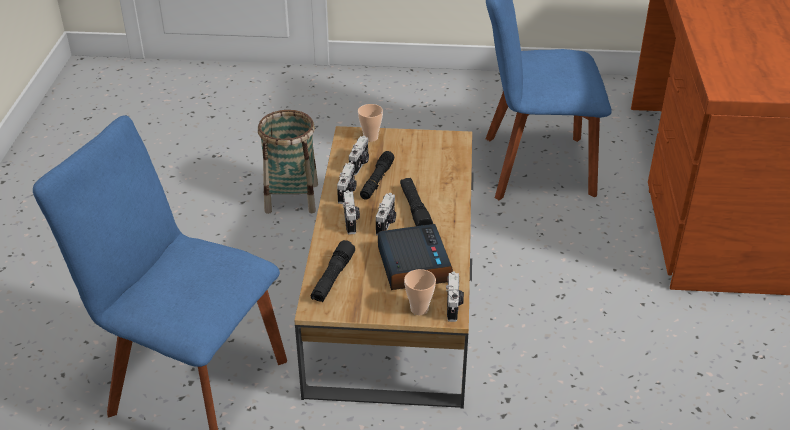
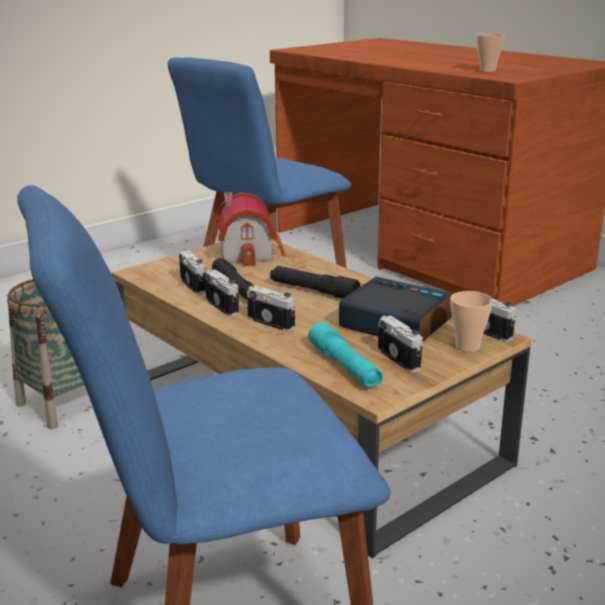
camera: 45 degrees left, 15 degrees down
(333, 278) = (344, 366): black flashlight -> turquoise flashlight
(370, 137) = (167, 266): cup -> cup (487, 71)
(386, 224) = (309, 310): camera -> camera (400, 358)
(436, 151) = (250, 253): none -> toy house

